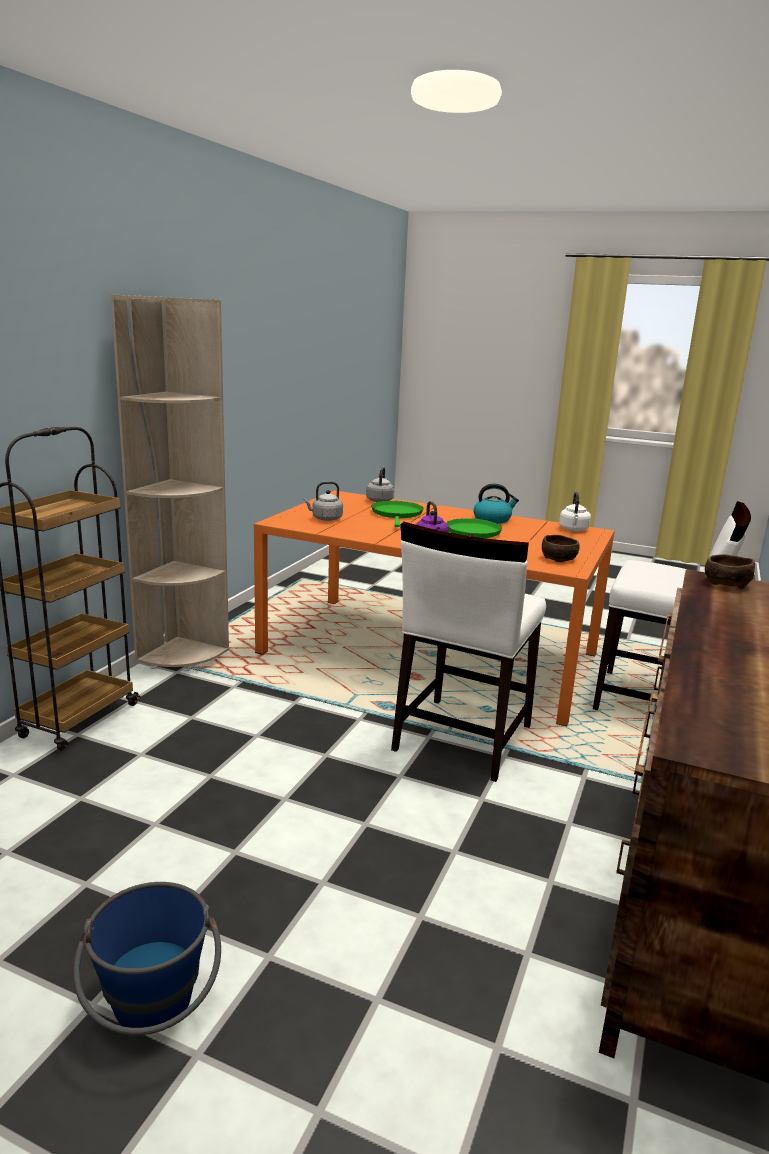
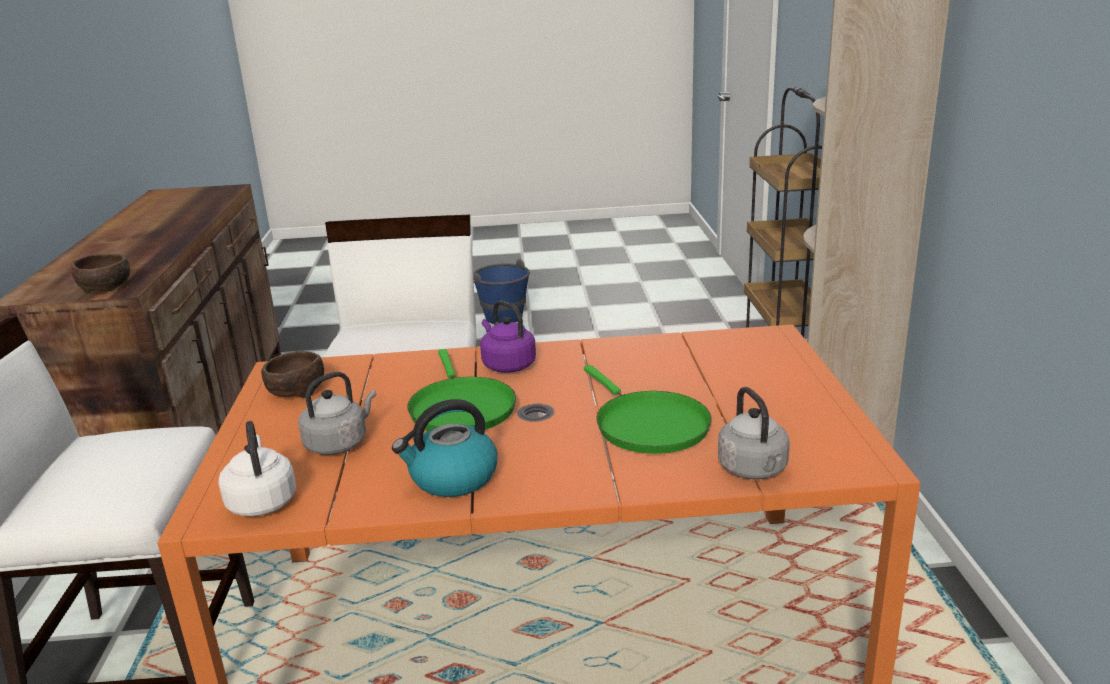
camera: 155 degrees right, 5 degrees up
(325, 519) = (729, 366): grey kettle -> grey kettle (339, 443)

